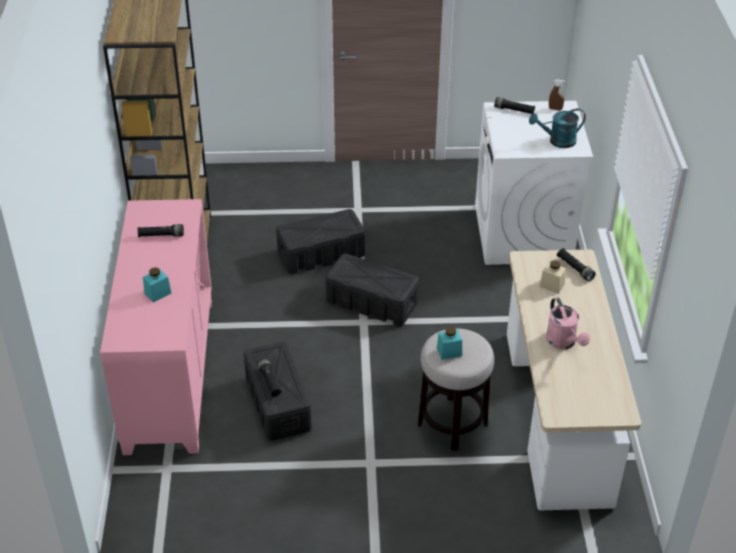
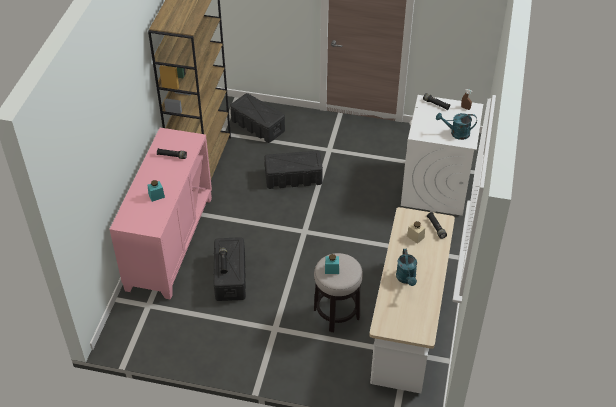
camera: 15 degrees right, 5 degrees up
(372, 302) = (315, 219): black storage box -> black storage box (258, 126)
(564, 342) = (406, 279): pink watering can -> turquoise watering can

